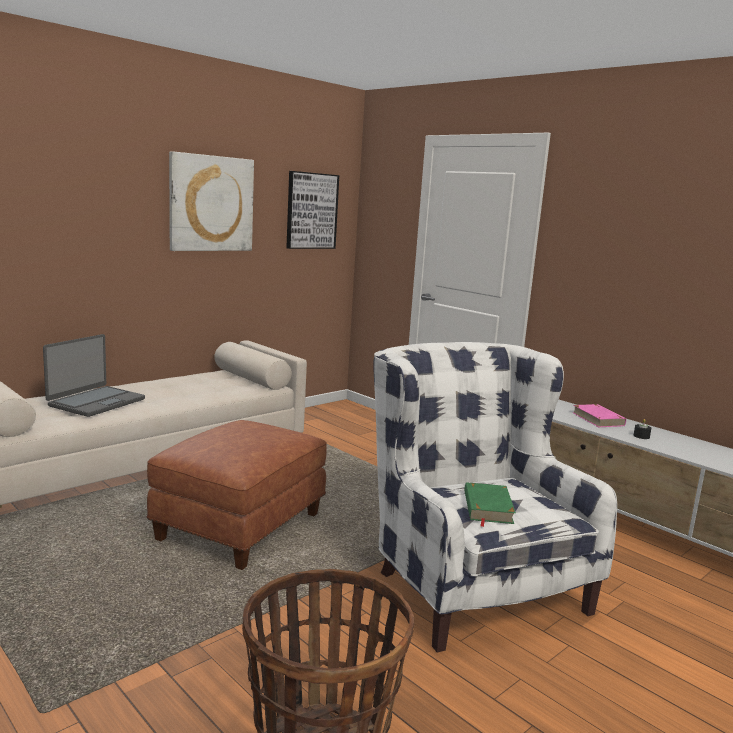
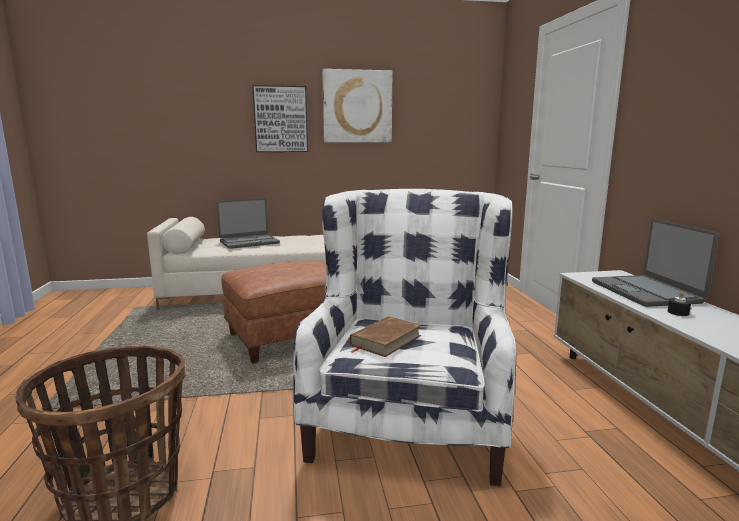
camera: 35 degrees right, 0 degrees up
(311, 211) = (450, 110): picture -> picture (280, 119)
(487, 508) = (385, 340): green book -> brown book
(598, 419) = (645, 292): pink book -> laptop

